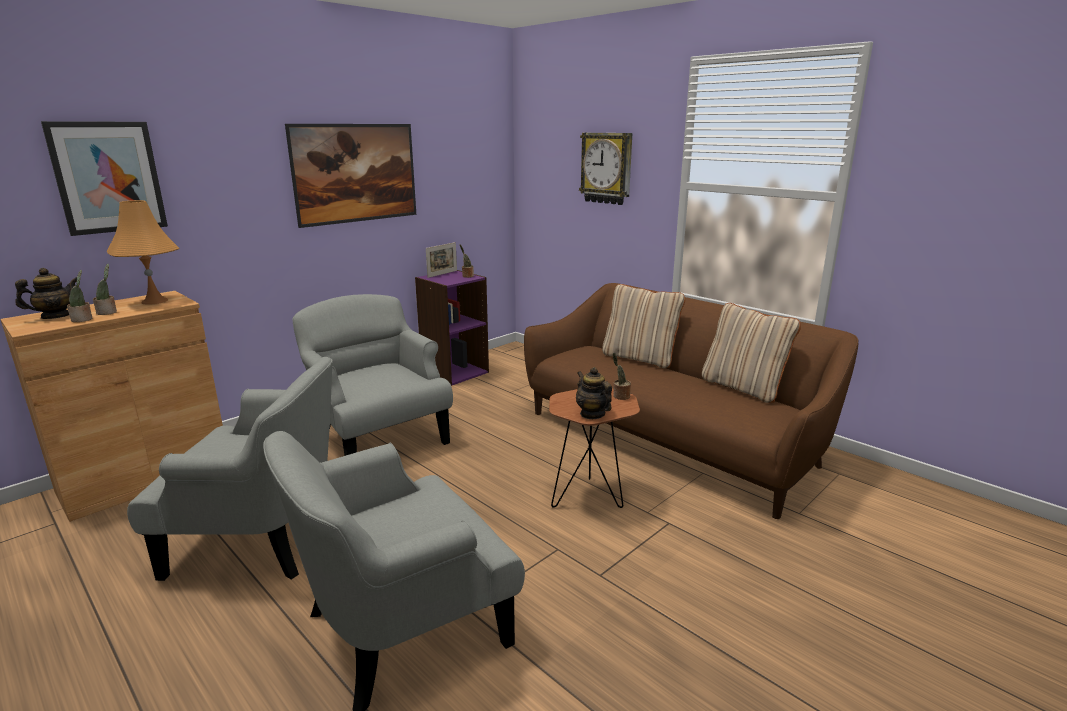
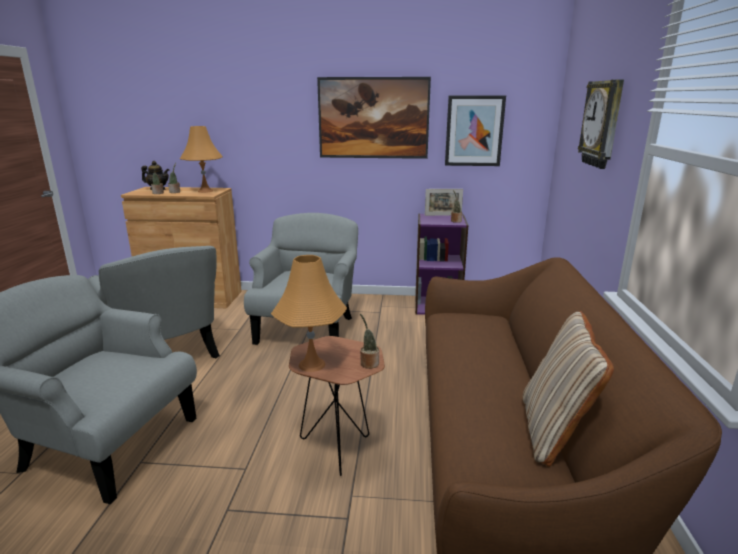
camera: 50 degrees right, 0 degrees up
(108, 177) = (203, 111): picture -> picture (474, 131)
(592, 414) = (311, 364): teapot -> orange table lamp
(640, 358) = (513, 347): beige pillow -> none

